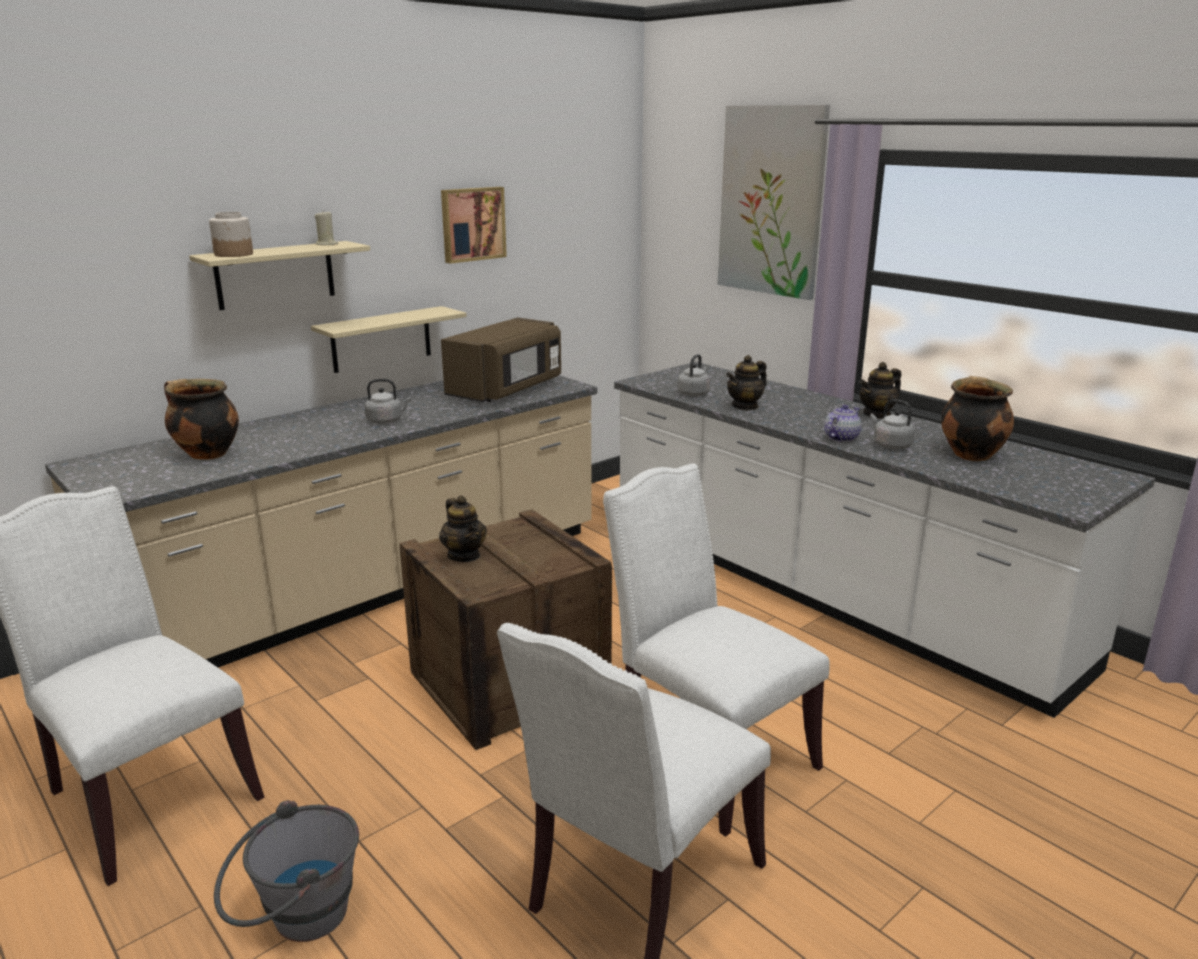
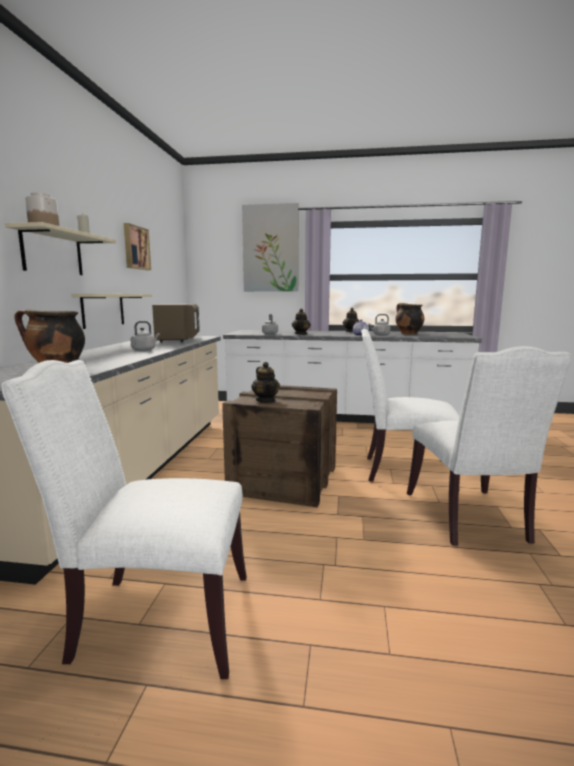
camera: 40 degrees left, 10 degrees down
(295, 920) = (373, 613): grey bucket -> none
(464, 555) = (266, 400): teapot -> teapot turned 45 degrees clockwise

